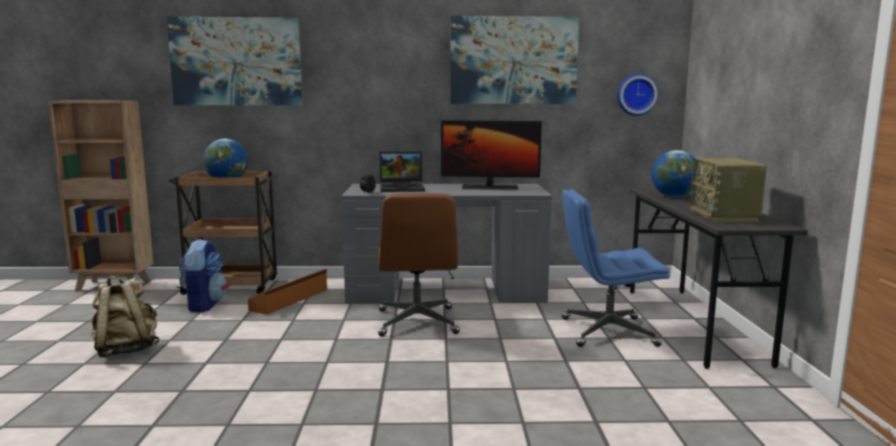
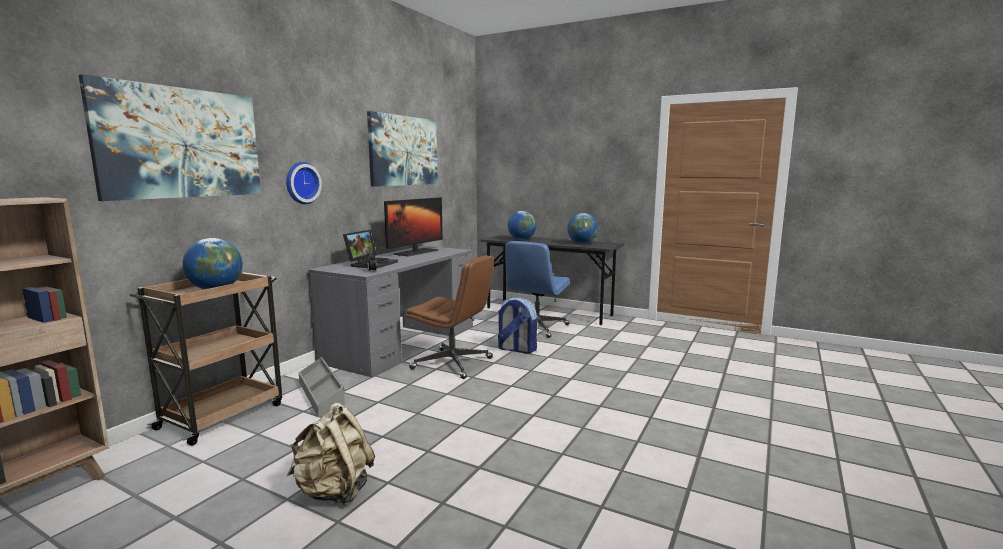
camera: 60 degrees left, 0 degrees up
(204, 305) = (257, 437): backpack -> backpack (516, 349)
(290, 300) = (322, 395): brown storage box -> grey storage box
(636, 94) = (459, 176): wall clock -> wall clock (301, 183)
(725, 216) = (582, 243): radio -> globe

